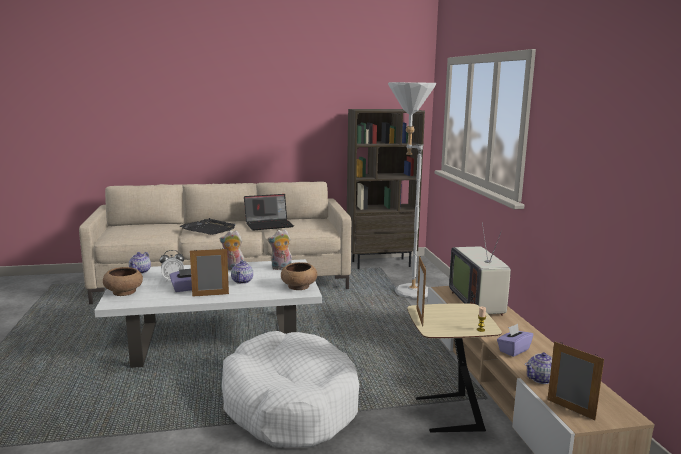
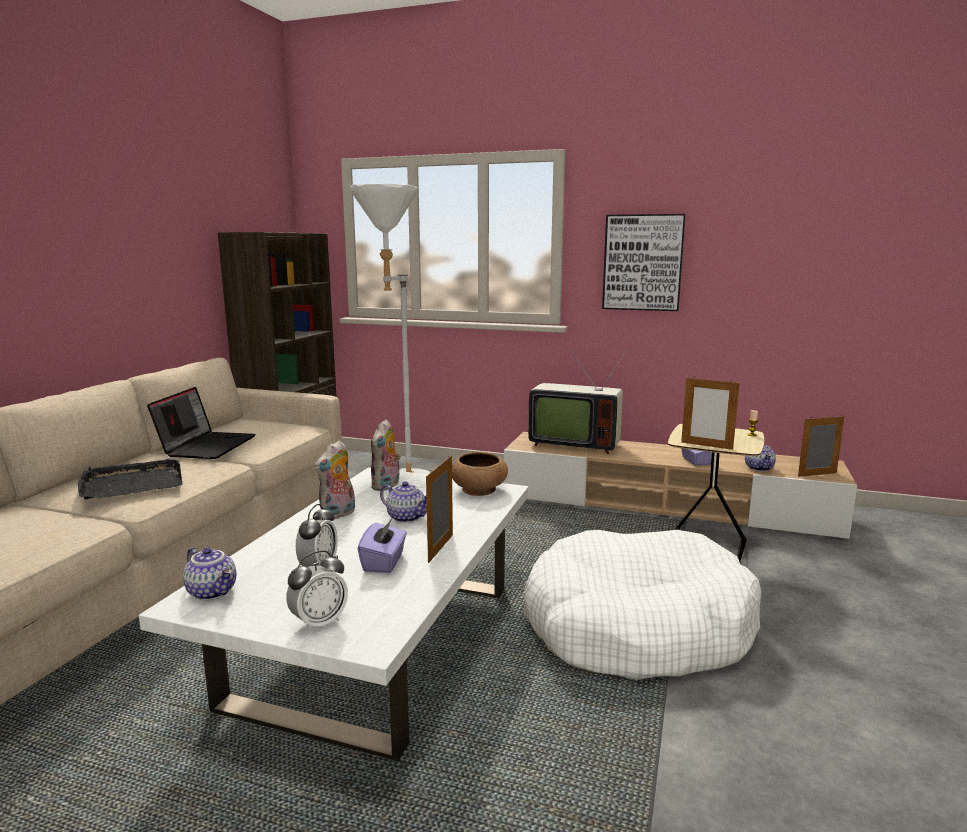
camera: 60 degrees left, 0 degrees up
(124, 292) = (319, 623): brown bowl -> alarm clock
(564, 156) = (642, 262): none -> picture

